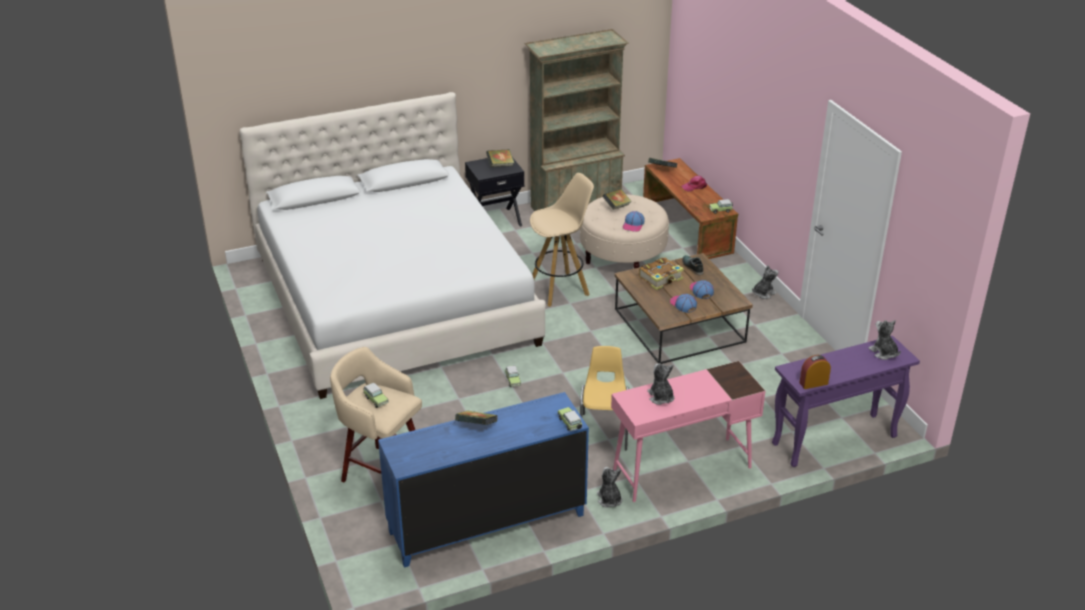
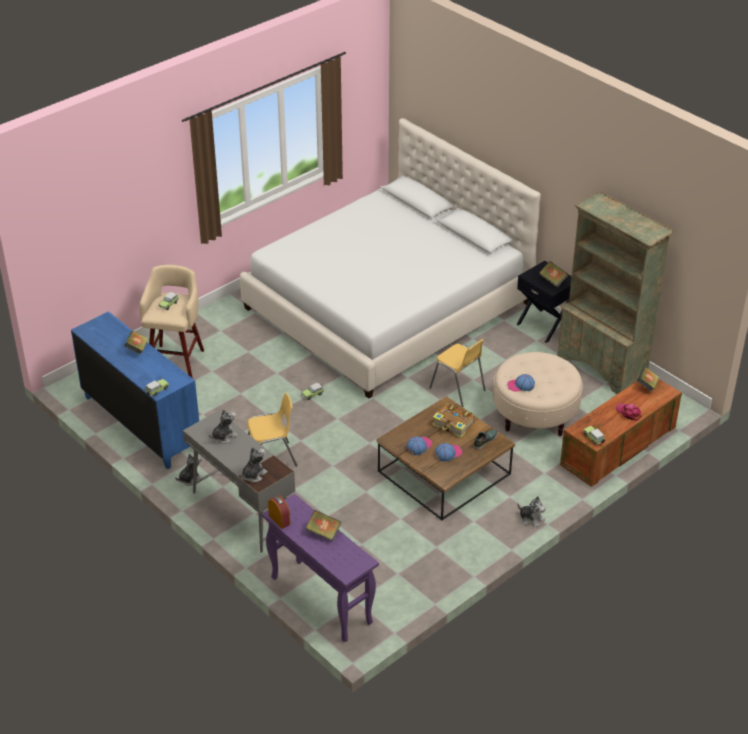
camera: 70 degrees right, 5 degrees up
(560, 289) = (458, 389): beige stool -> yellow chair
(616, 206) = (547, 369): book -> book (323, 532)
(681, 469) = (242, 511): pink desk -> grey desk
(883, 353) = (346, 559): plush toy -> plush toy (253, 475)

